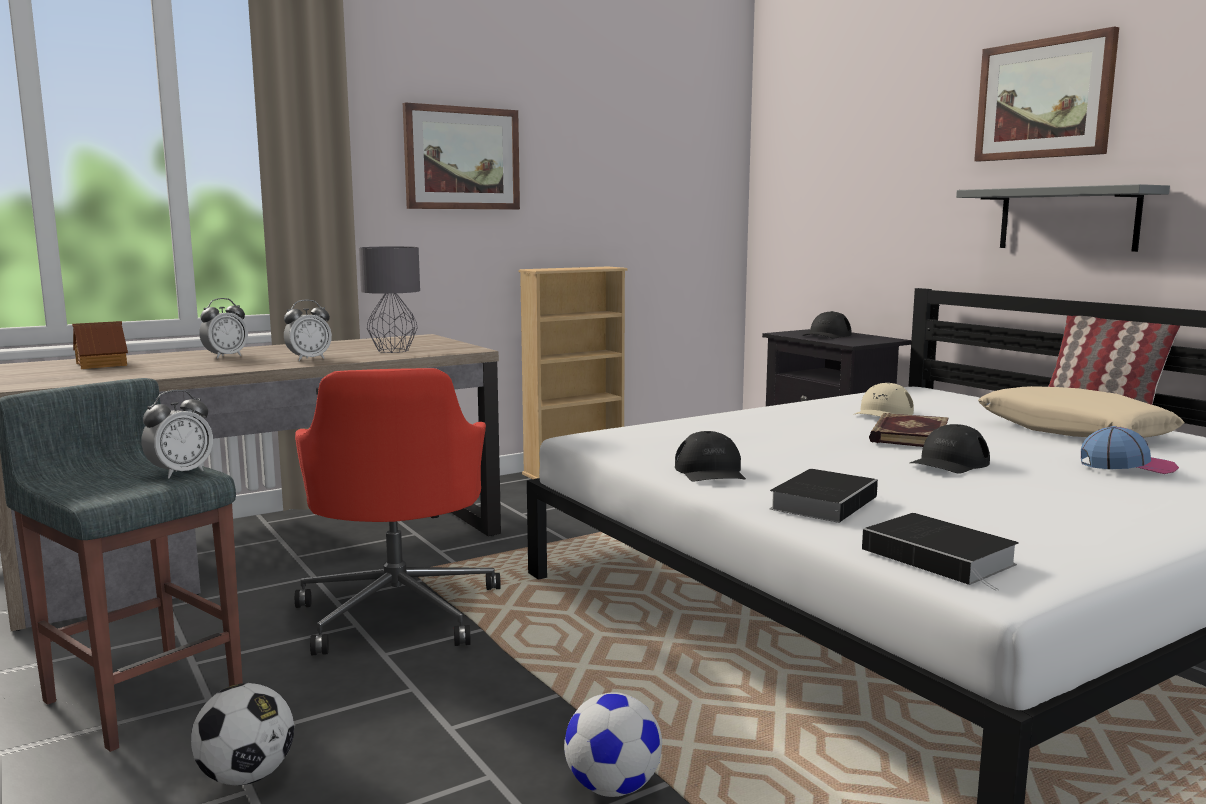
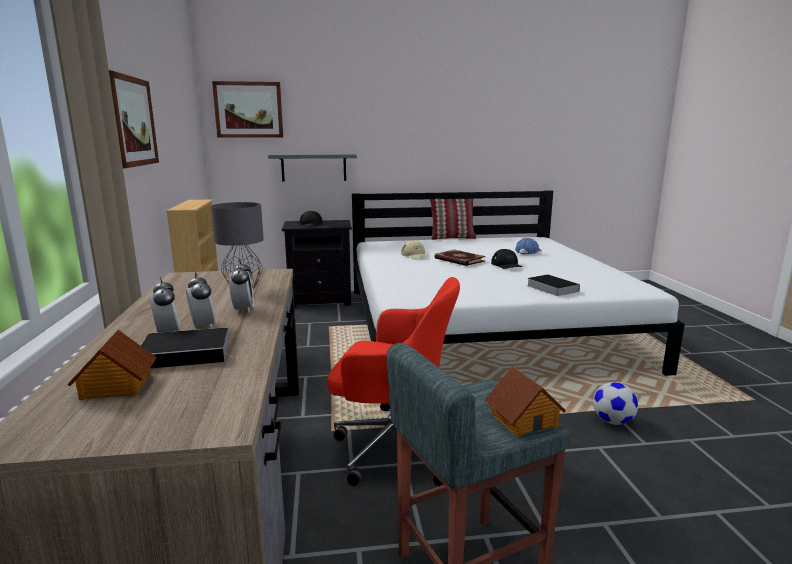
camera: 65 degrees left, 5 degrees up
(102, 491) = (523, 419): none -> toy house
(180, 473) = (482, 392): alarm clock -> alarm clock (202, 327)
(246, 776) = (589, 523): football -> none
(710, 472) = (491, 293): black cap -> none
(942, 557) = (621, 289): book -> book (189, 353)
(1044, 99) = (405, 103): picture -> picture (248, 110)
(1067, 219) = (420, 157): grey shelf -> grey shelf (313, 167)
(1073, 431) = (472, 245): beige pillow -> none

